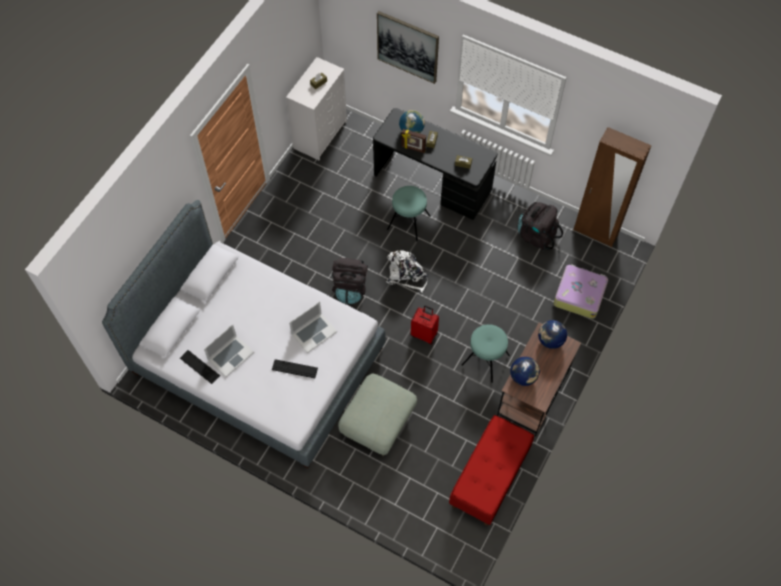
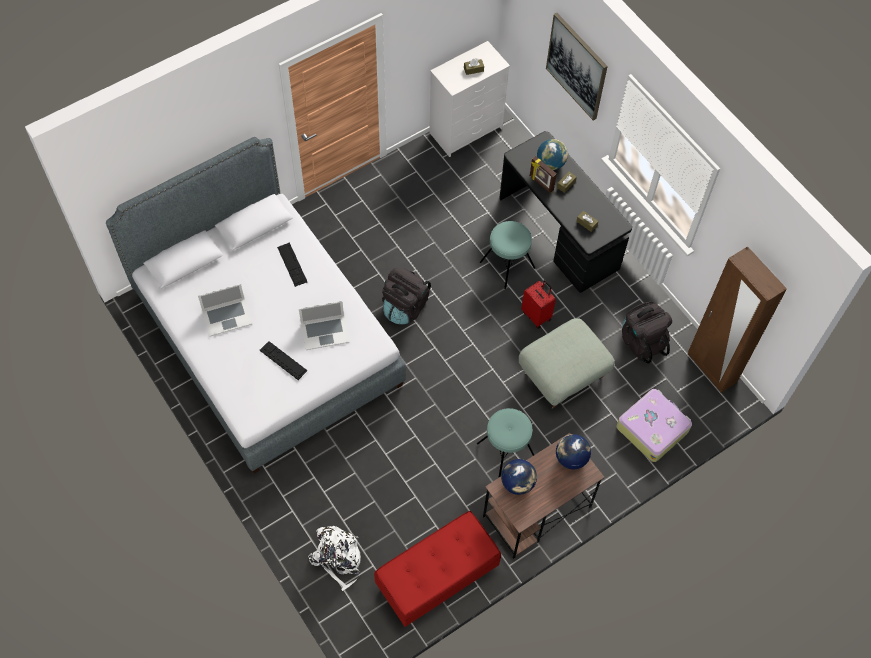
camera: 25 degrees right, 0 degrees up
(199, 367) = (190, 313): keyboard -> keyboard (292, 264)
(378, 423) = (352, 461): grey ottoman -> grey ottoman (563, 374)
(406, 275) = (473, 320): white backpack -> white backpack (338, 558)
(424, 334) = (456, 392): red suitcase -> red suitcase (537, 315)

